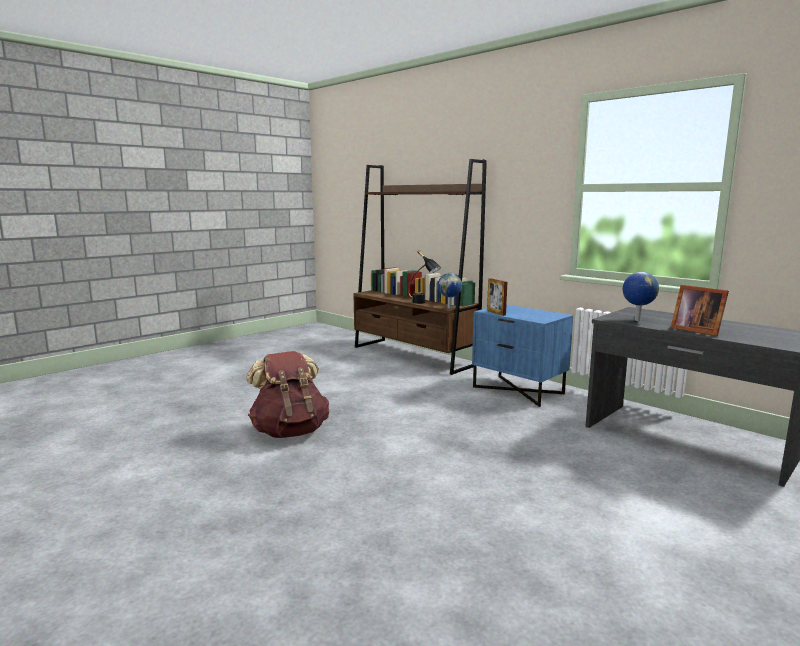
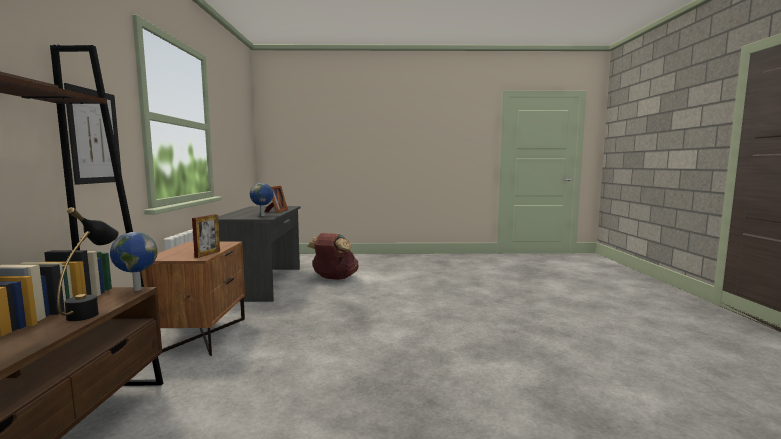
camera: 135 degrees left, 5 degrees down
(290, 431) = (459, 381): brown backpack -> brown backpack (334, 278)
(518, 211) = (94, 136): none -> picture
(519, 390) = (202, 335): blue nightstand -> brown nightstand

